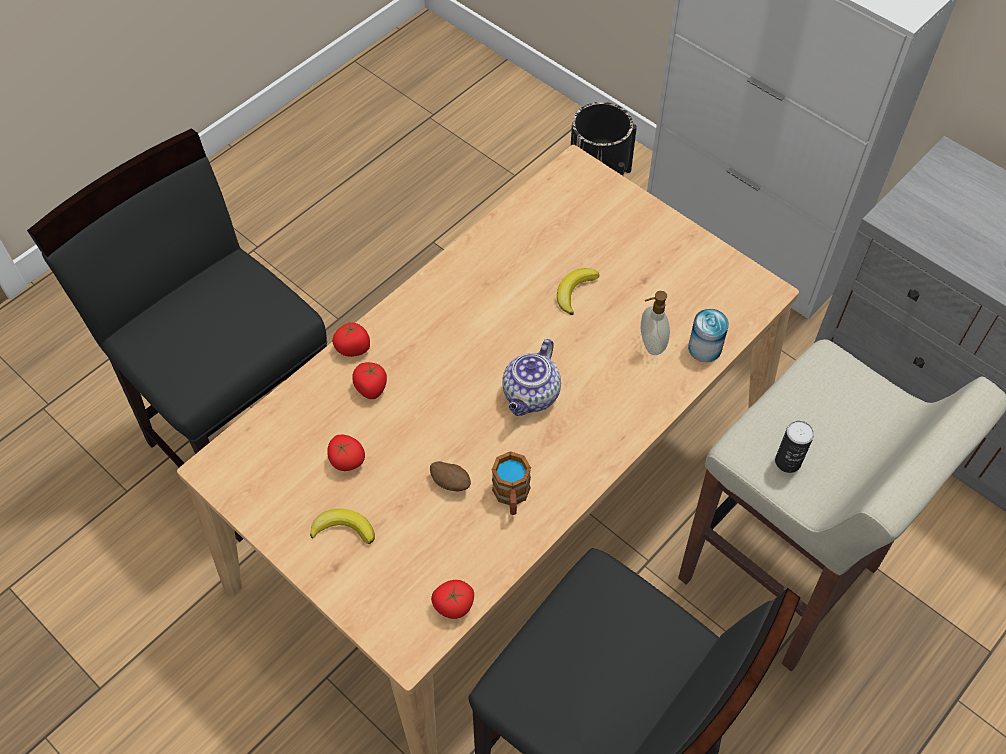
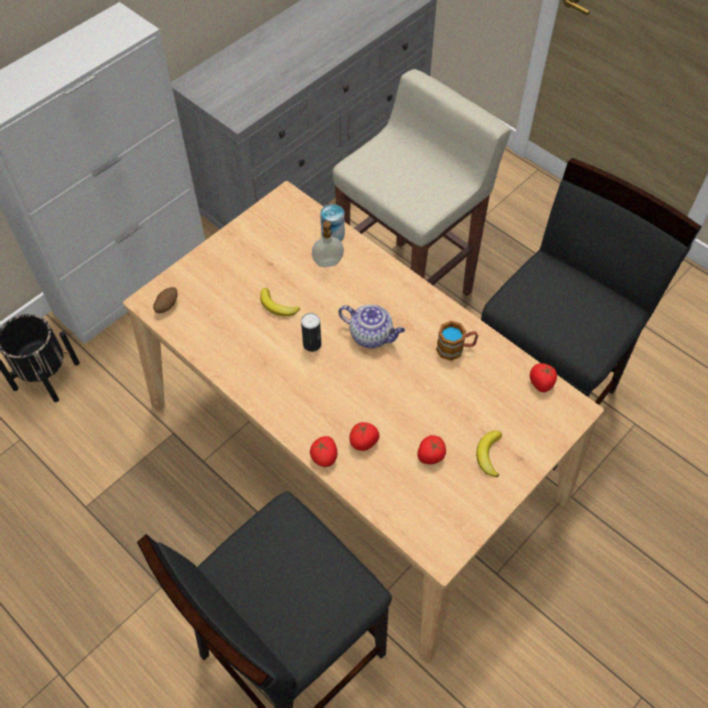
camera: 90 degrees left, 0 degrees up
(451, 483) = (446, 386): potato -> potato (167, 306)
(788, 461) = (431, 194): can -> can (312, 344)

